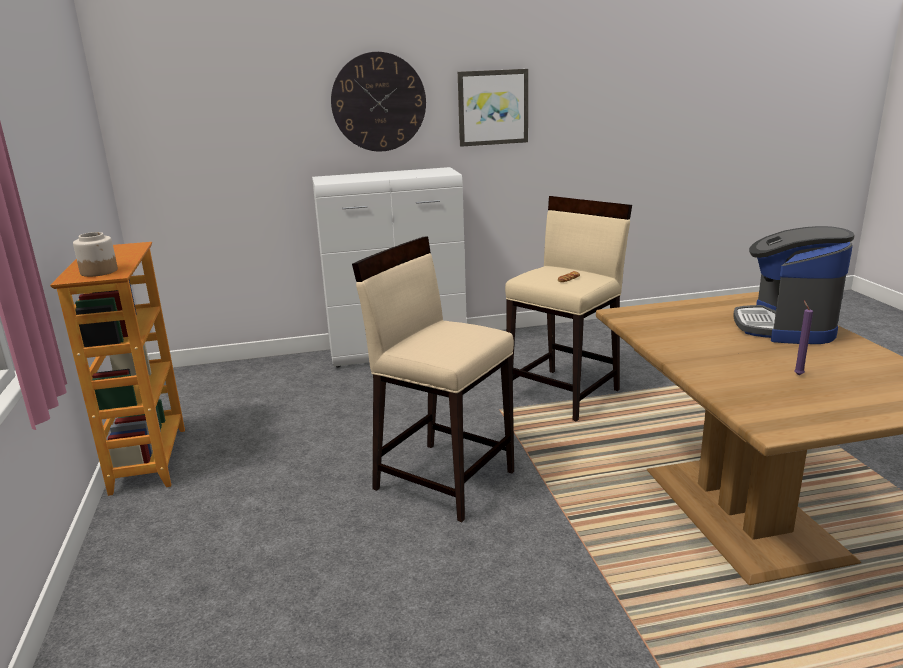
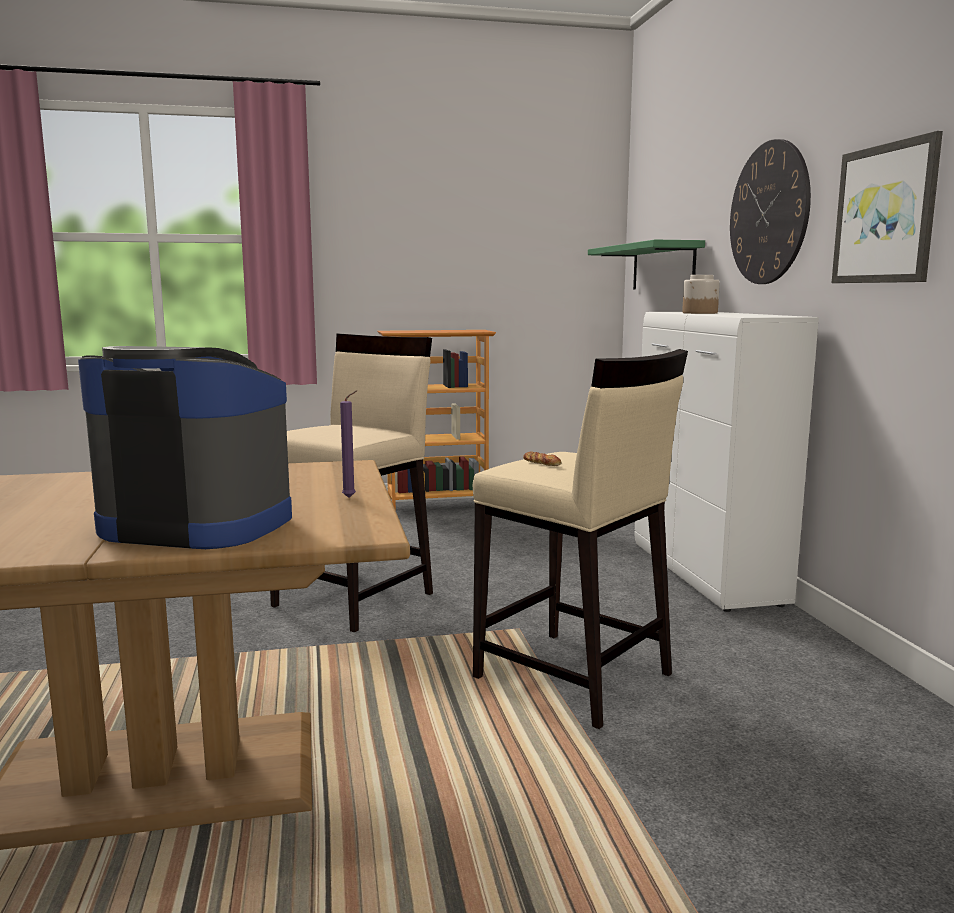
camera: 90 degrees right, 10 degrees down
(99, 271) = (404, 331): jar -> jar (700, 313)
(209, 145) = (663, 267): none -> green shelf
(797, 374) = (33, 505): purple candle -> purple candle (351, 497)

